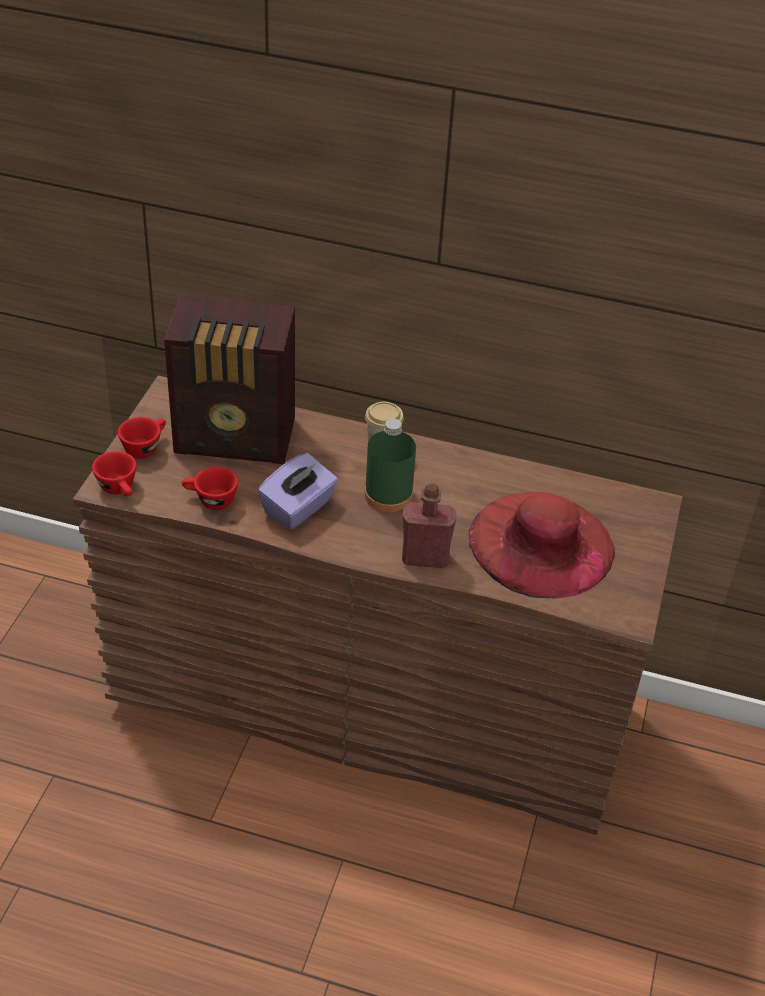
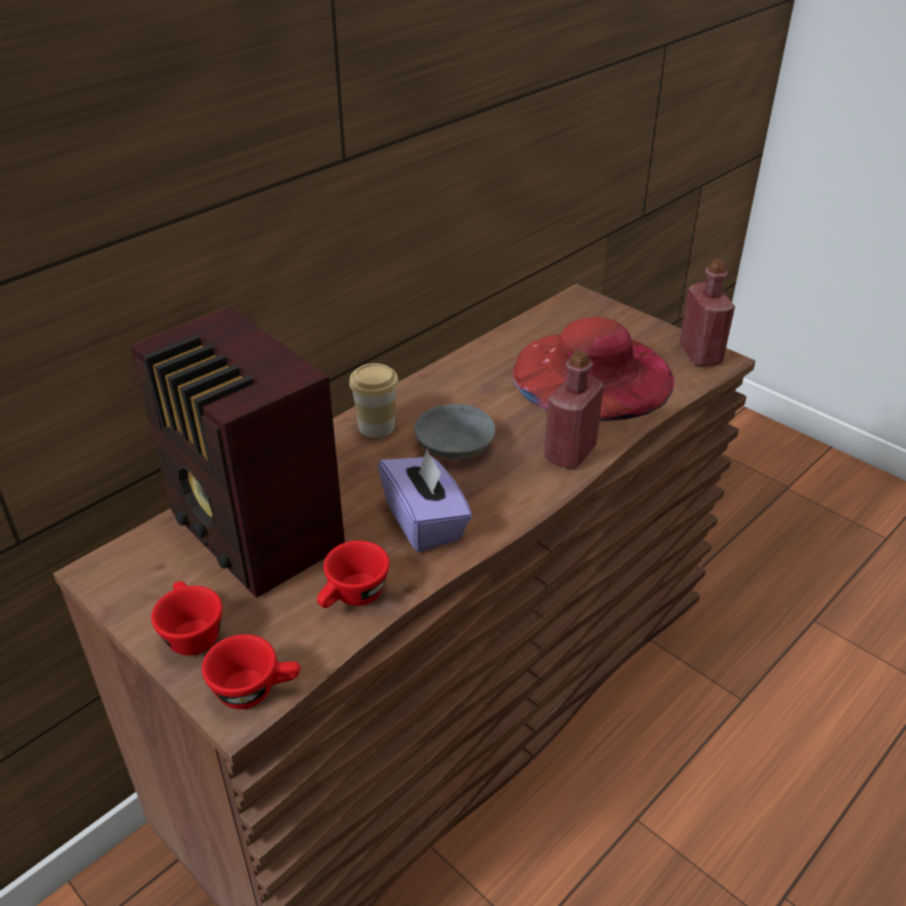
camera: 60 degrees left, 5 degrees down
(237, 438) = (255, 535): radio -> radio turned 105 degrees clockwise
(388, 495) = (453, 446): green bottle -> grey bowl
(629, 604) = (700, 354): none -> red bottle

